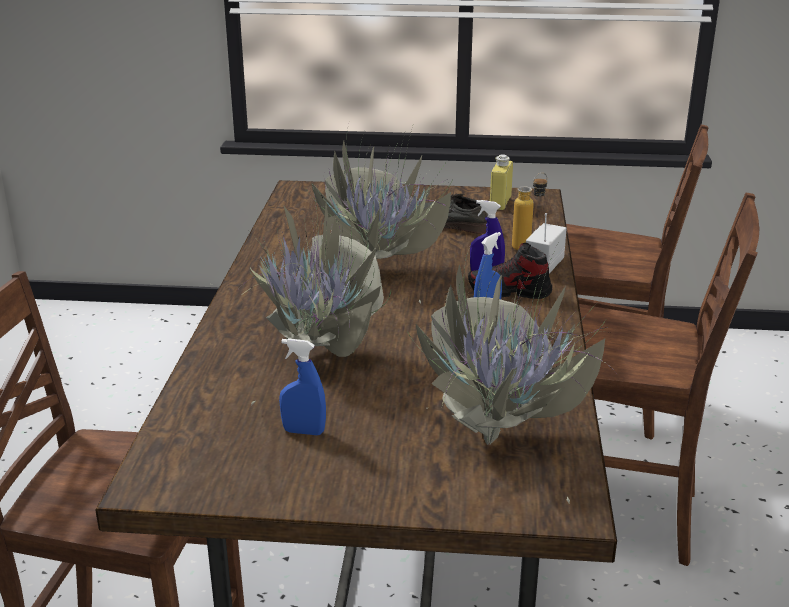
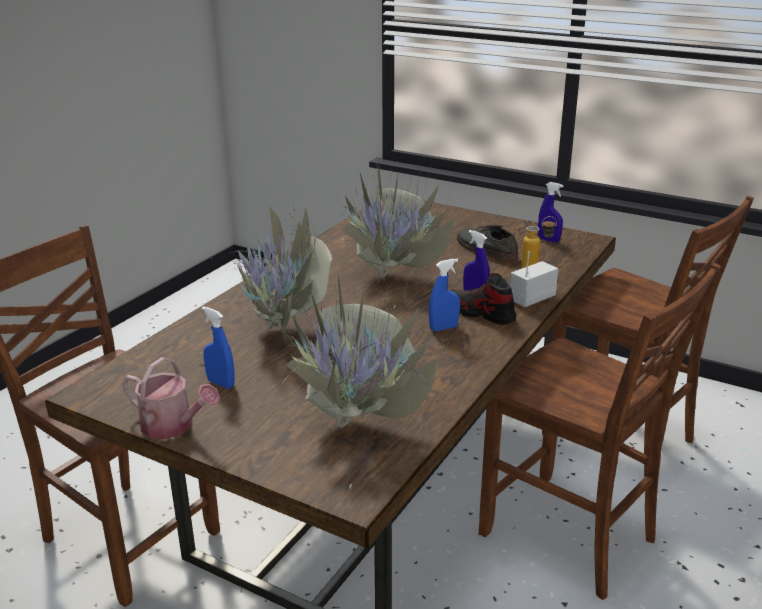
camera: 25 degrees right, 0 degrees up
(297, 494) = (173, 426): none -> watering can
(500, 203) = (548, 240): yellow bottle -> blue spray bottle

